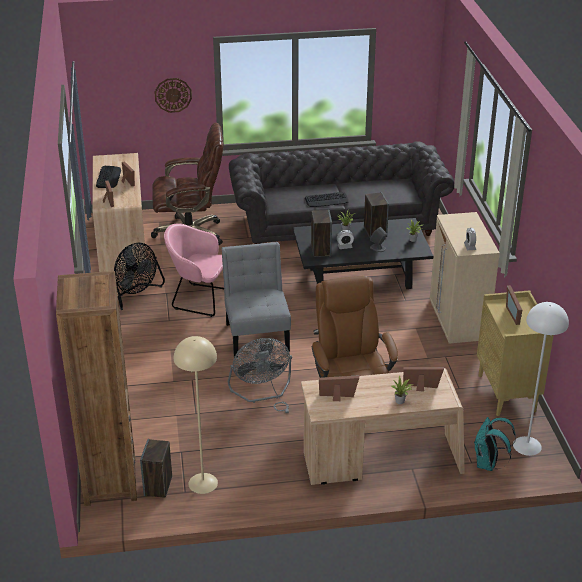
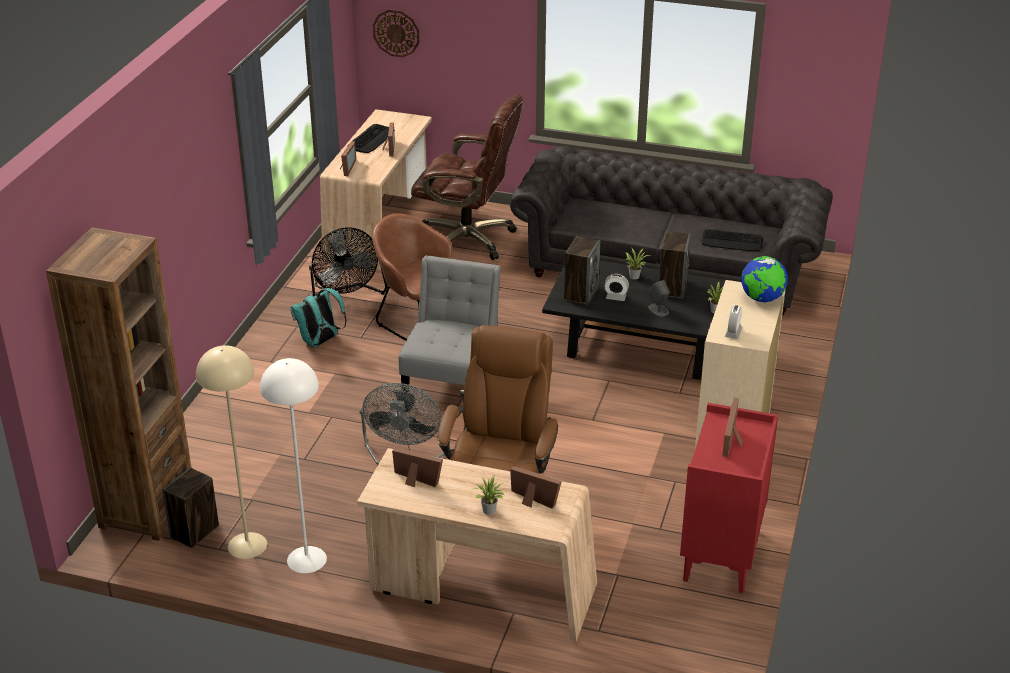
camera: 25 degrees right, 0 degrees up
(173, 95) = (481, 48): wall clock -> wall clock (396, 33)
(199, 298) = (417, 320): pink armchair -> brown armchair
(327, 200) = (640, 231): keyboard -> keyboard (732, 241)
(468, 221) = (762, 299): none -> globe
(488, 464) = (620, 640): turquoise backpack -> turquoise backpack (320, 342)
(506, 393) = (721, 556): beige cabinet -> red cabinet
(526, 445) = (693, 634): white floor lamp -> white floor lamp (306, 559)

